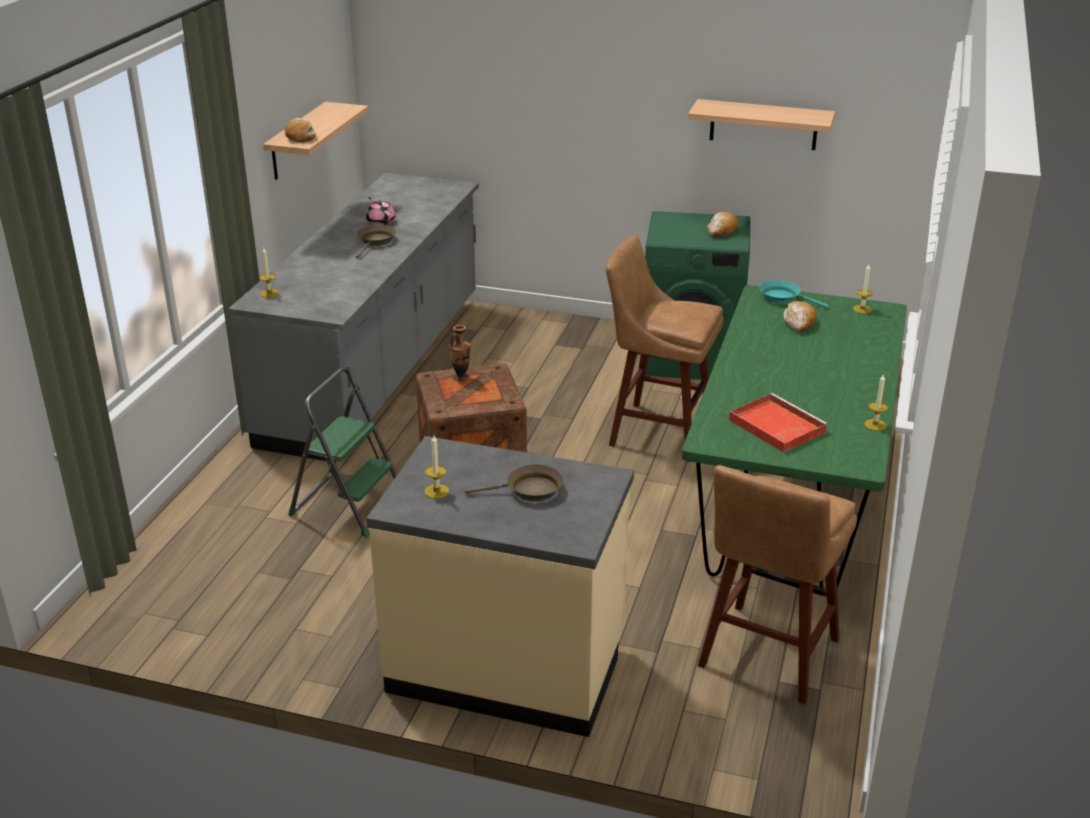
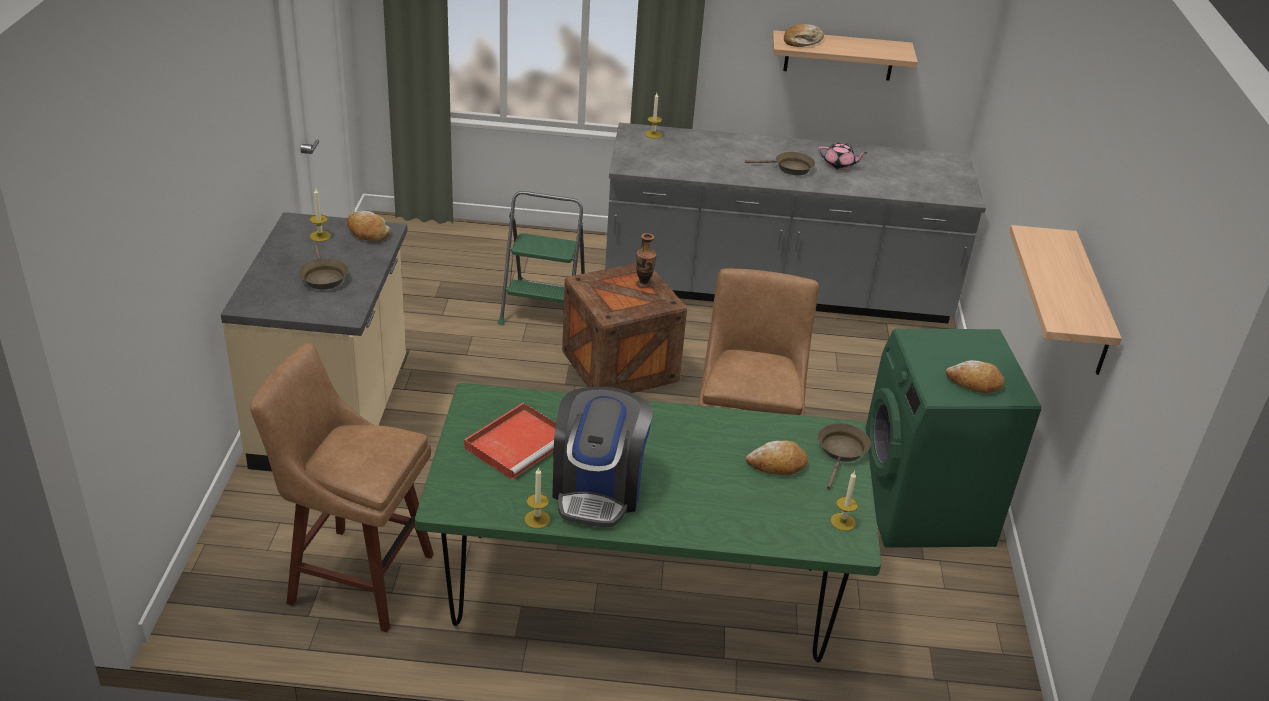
camera: 75 degrees right, 5 degrees up
(380, 221) = (839, 165): pink teapot -> pink teapot turned 60 degrees clockwise
(438, 460) = (367, 232): none -> bread
(783, 297) = (841, 452): turquoise frying pan -> brown frying pan
(834, 395) = (598, 489): none -> coffee machine

